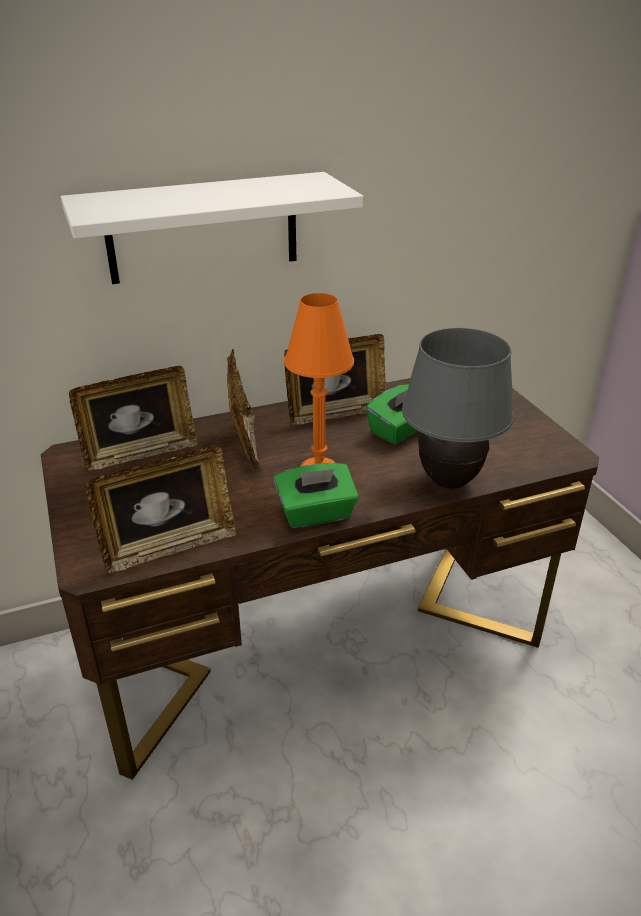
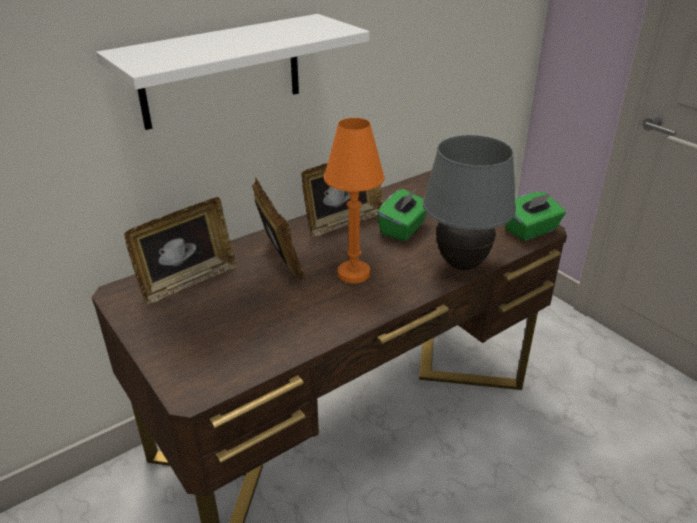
camera: 15 degrees left, 0 degrees up
(169, 547) = (254, 359): picture frame -> none
(316, 514) = (368, 309): green tissue box -> green tissue box (531, 230)

